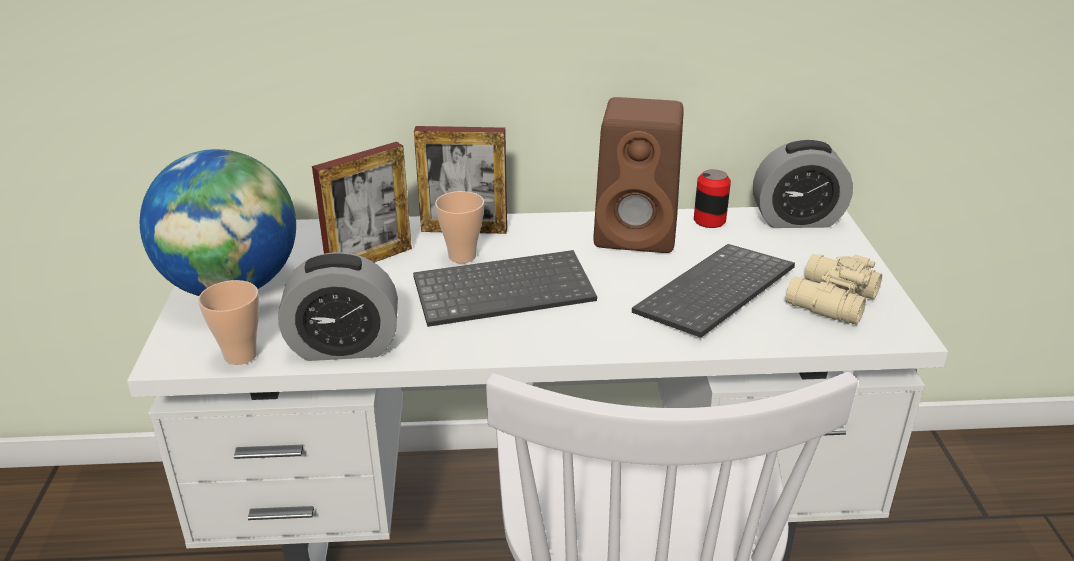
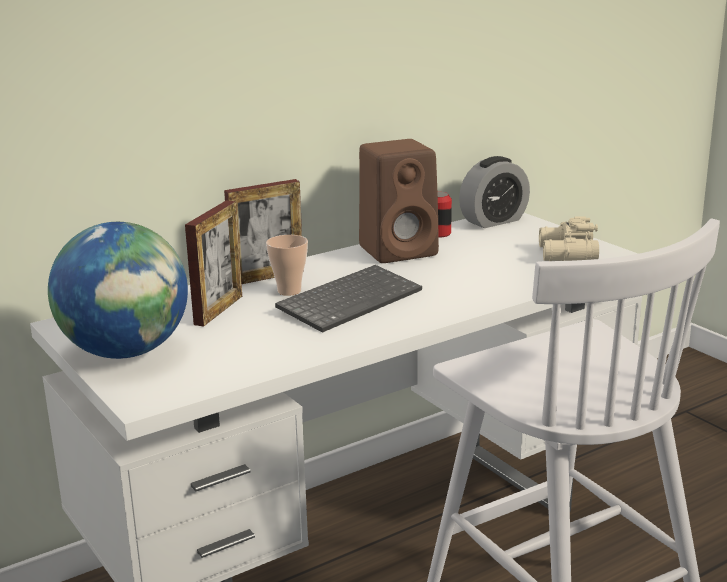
camera: 30 degrees left, 10 degrees down
(240, 355) = (200, 384): cup -> none
(344, 347) = (276, 358): alarm clock -> none
(716, 295) = (495, 268): keyboard -> none

